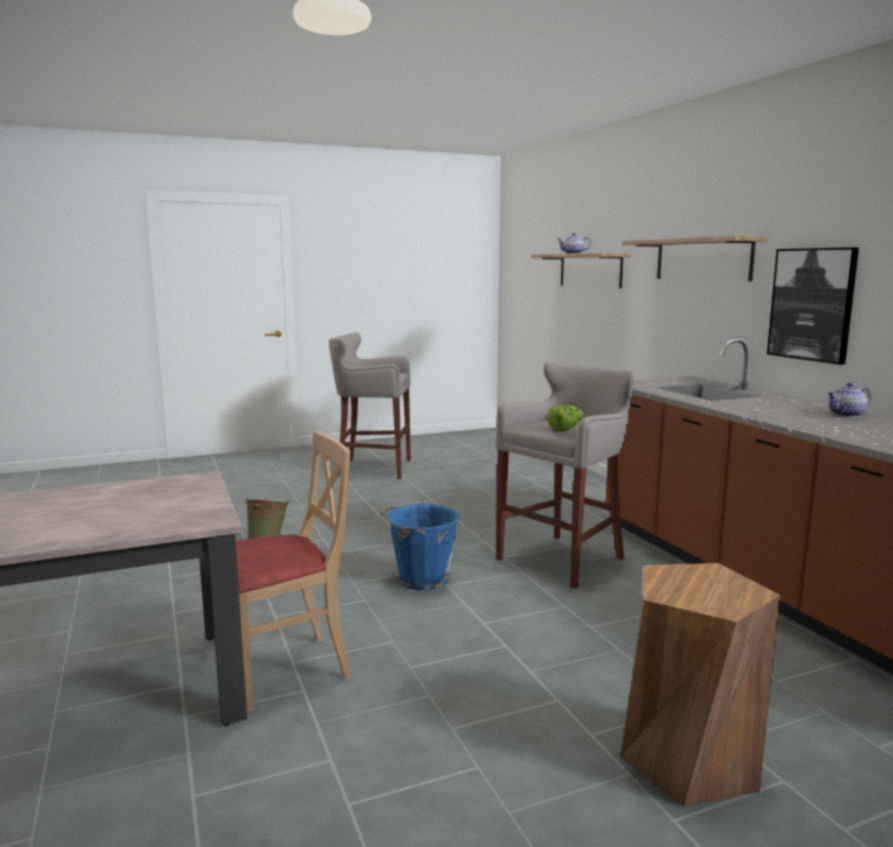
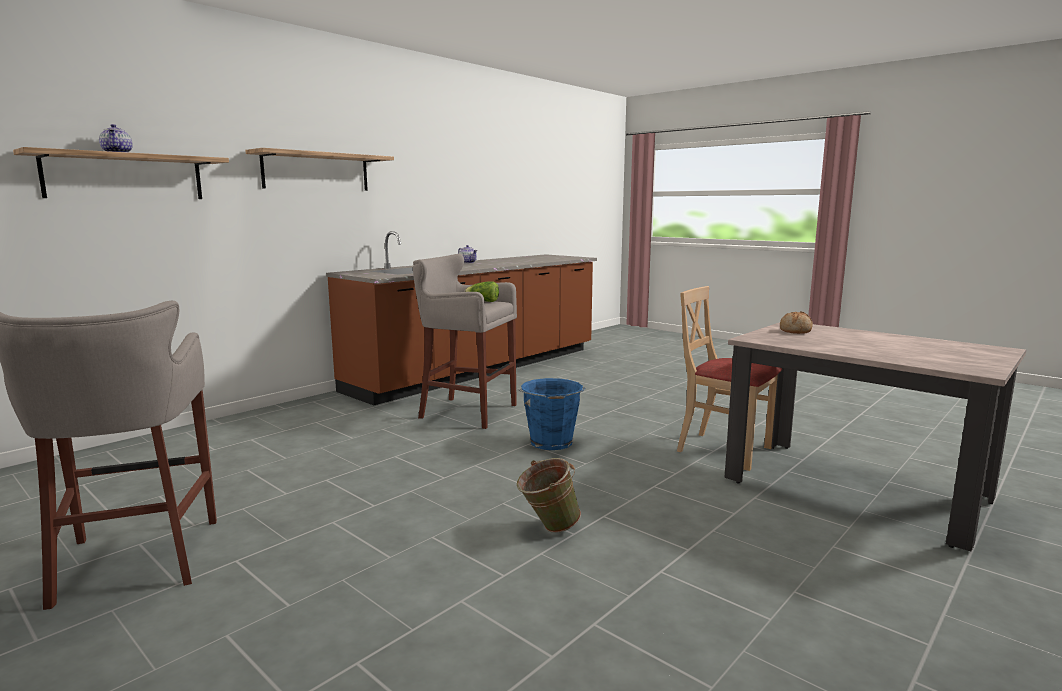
camera: 115 degrees left, 0 degrees up
(181, 506) = (796, 331): none -> bread
(689, 761) = (653, 379): brown stool -> none
(812, 304) = (411, 205): picture -> none

